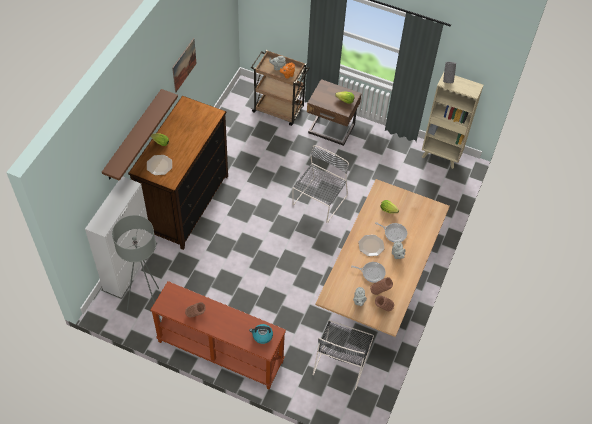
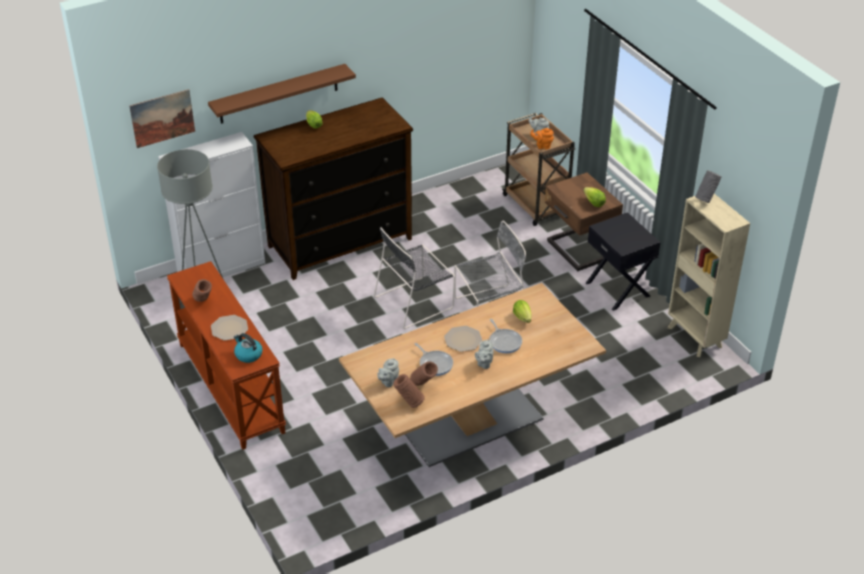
camera: 40 degrees right, 15 degrees down
(159, 165) = (290, 142): plate -> plate (229, 328)
(184, 65) = (398, 60): picture -> picture (162, 118)
(341, 360) = (350, 469): black chair -> black chair (415, 301)
(375, 145) = (618, 289): none -> black nightstand

